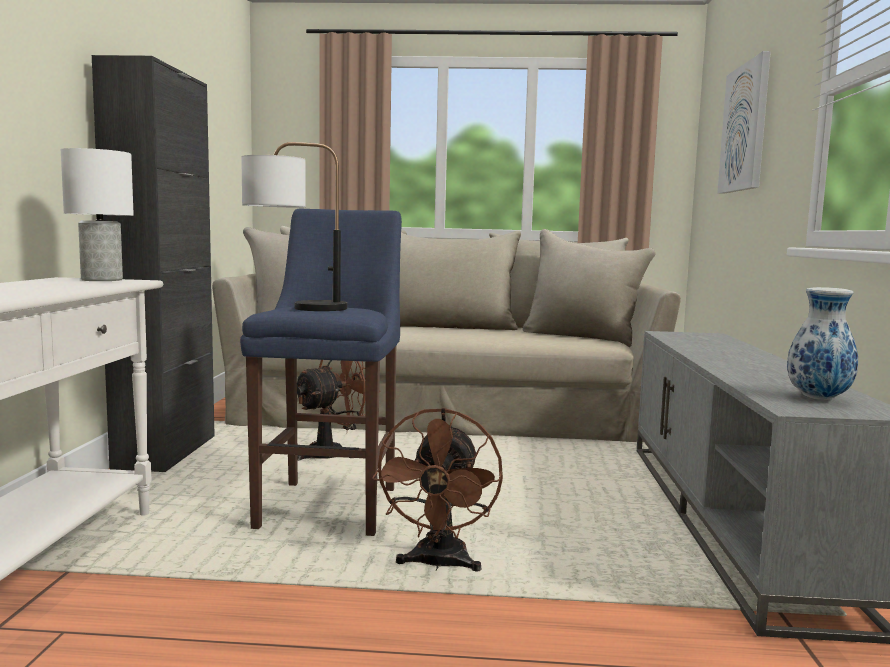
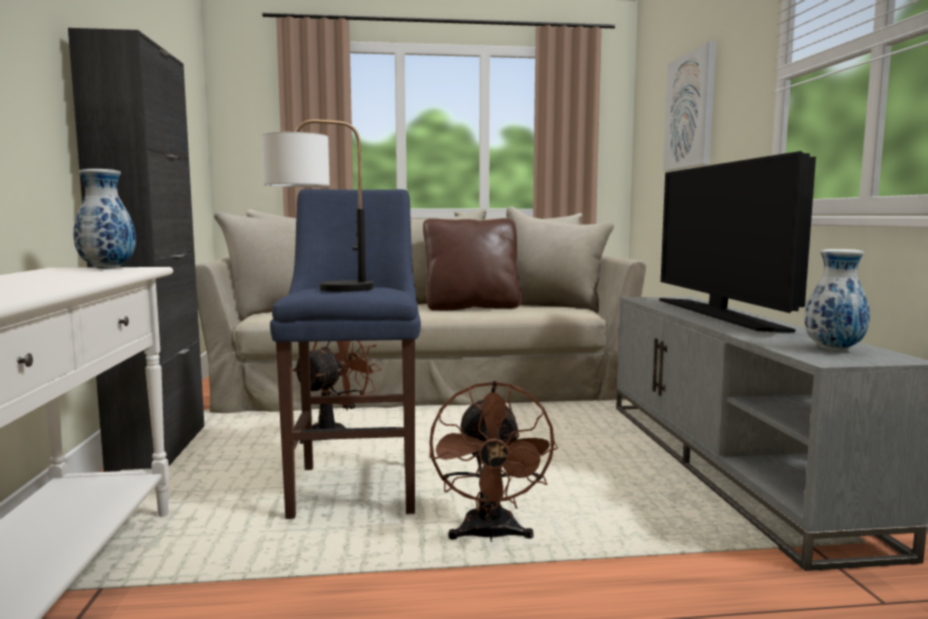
camera: 10 degrees left, 0 degrees up
(102, 280) = (106, 268): white table lamp -> vase
(494, 334) = (472, 307): none -> brown pillow
(732, 355) = (719, 315): none -> television

